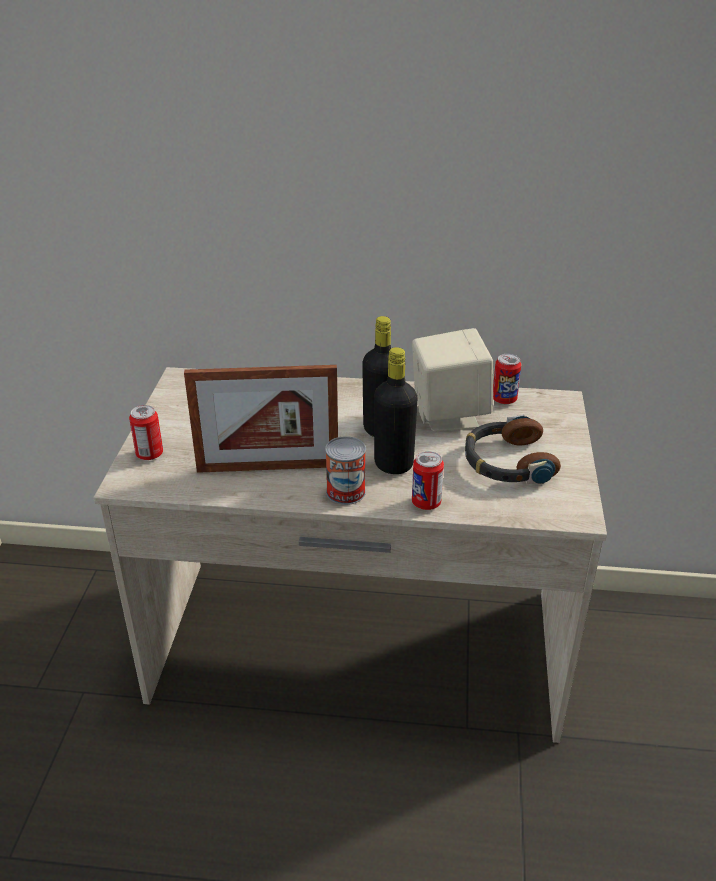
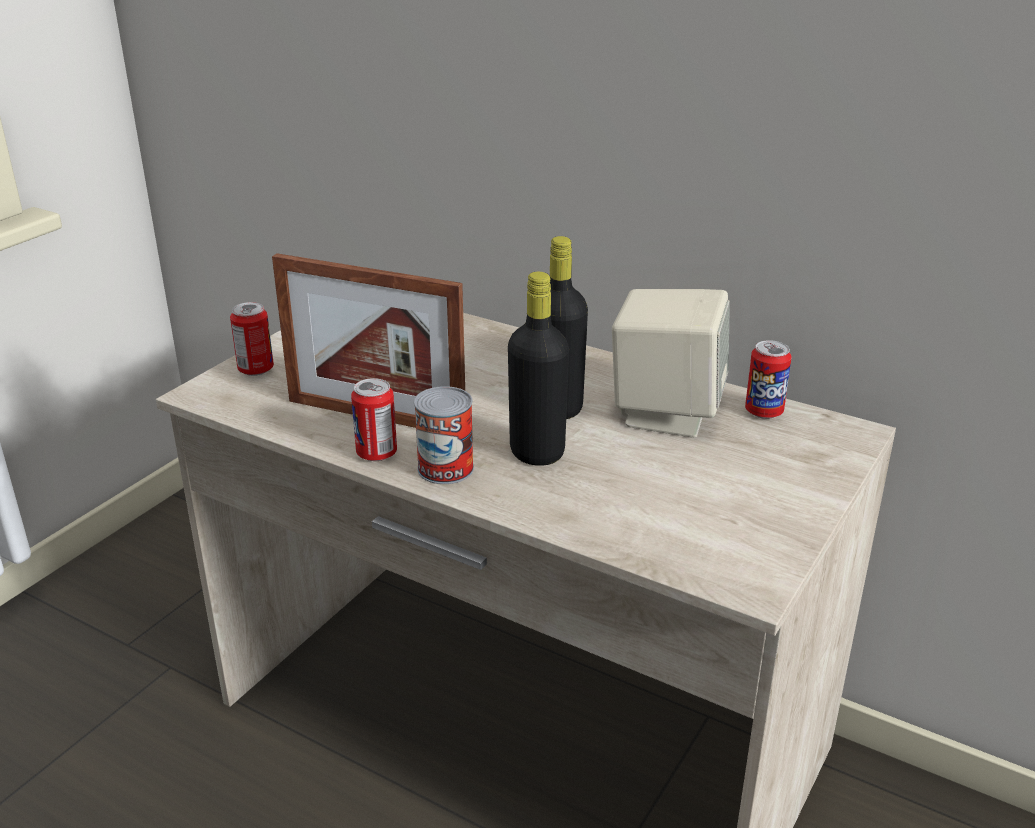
camera: 25 degrees right, 5 degrees down
(426, 503) = (539, 509): can -> can (376, 453)
(507, 462) = (700, 489): headphones -> none

